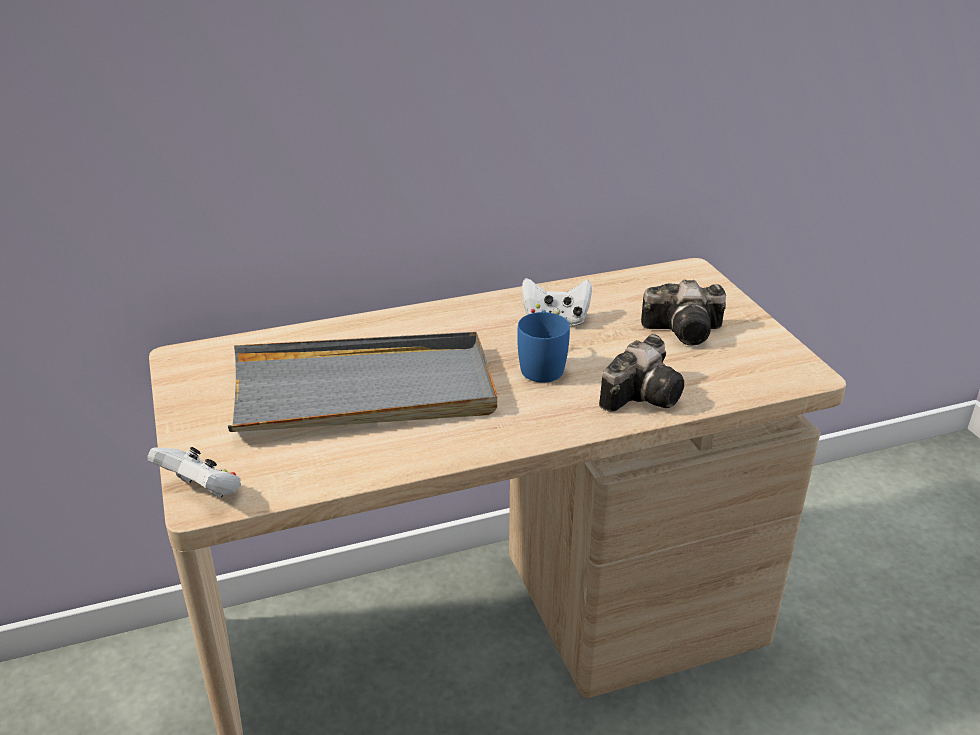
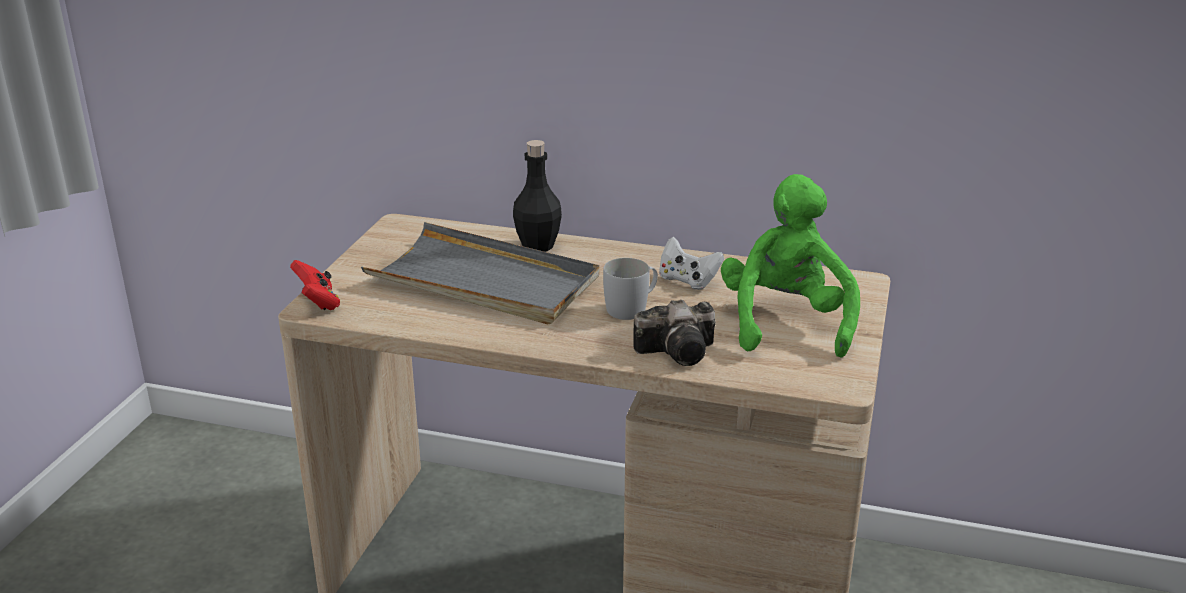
camera: 35 degrees right, 5 degrees down
(202, 491) = (318, 303): white game controller -> red game controller
(369, 332) = (538, 246): none -> black bottle
(544, 366) = (632, 308): blue mug -> white mug
(687, 331) = (785, 323): camera -> green plush toy

